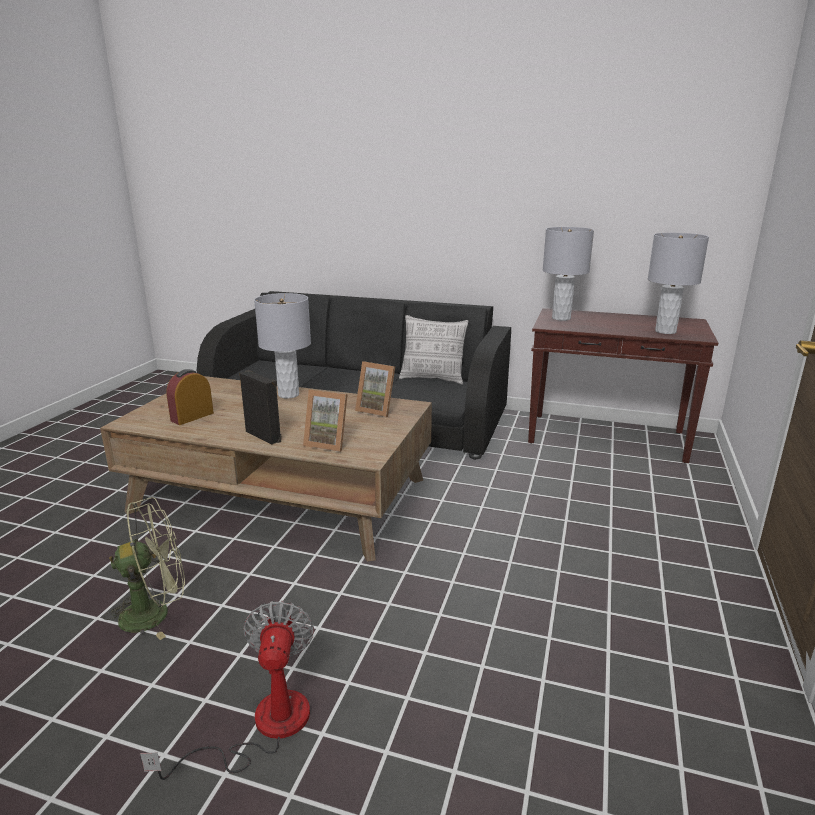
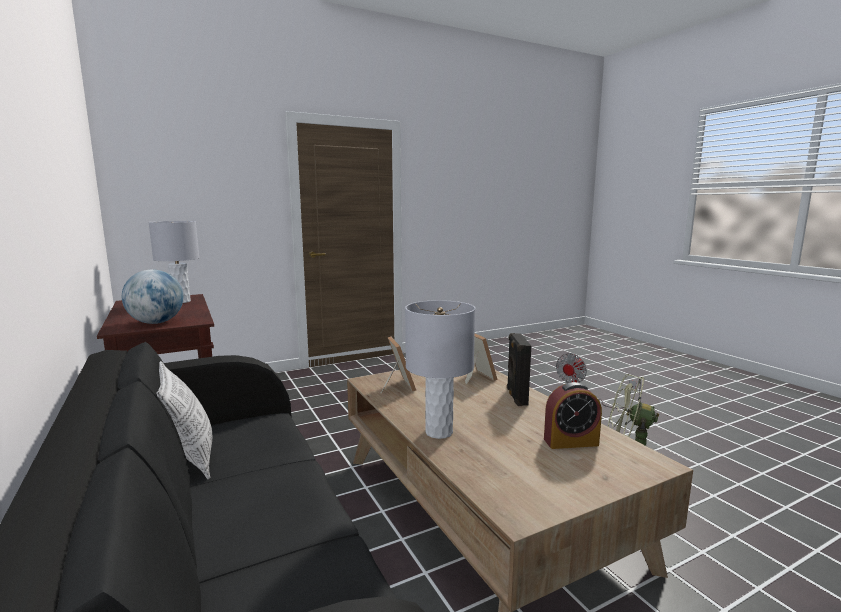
camera: 135 degrees left, 10 degrees down
(561, 318) = (156, 323): grey table lamp -> globe

